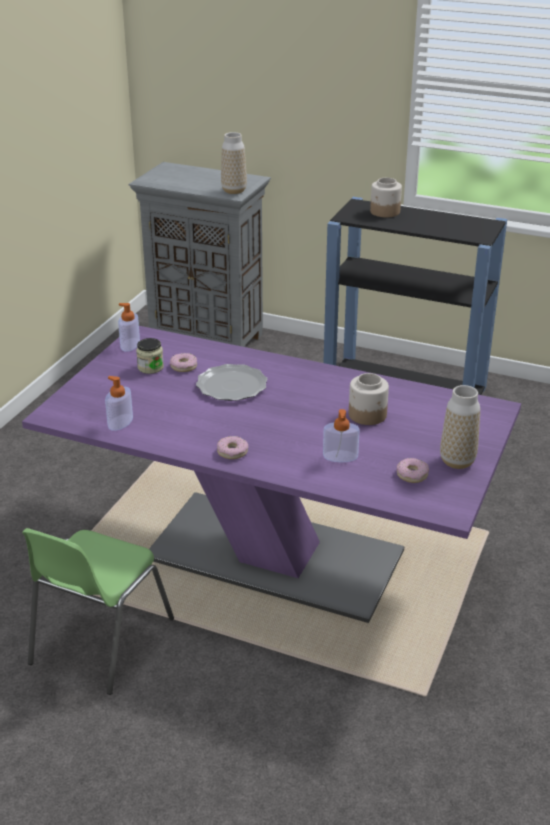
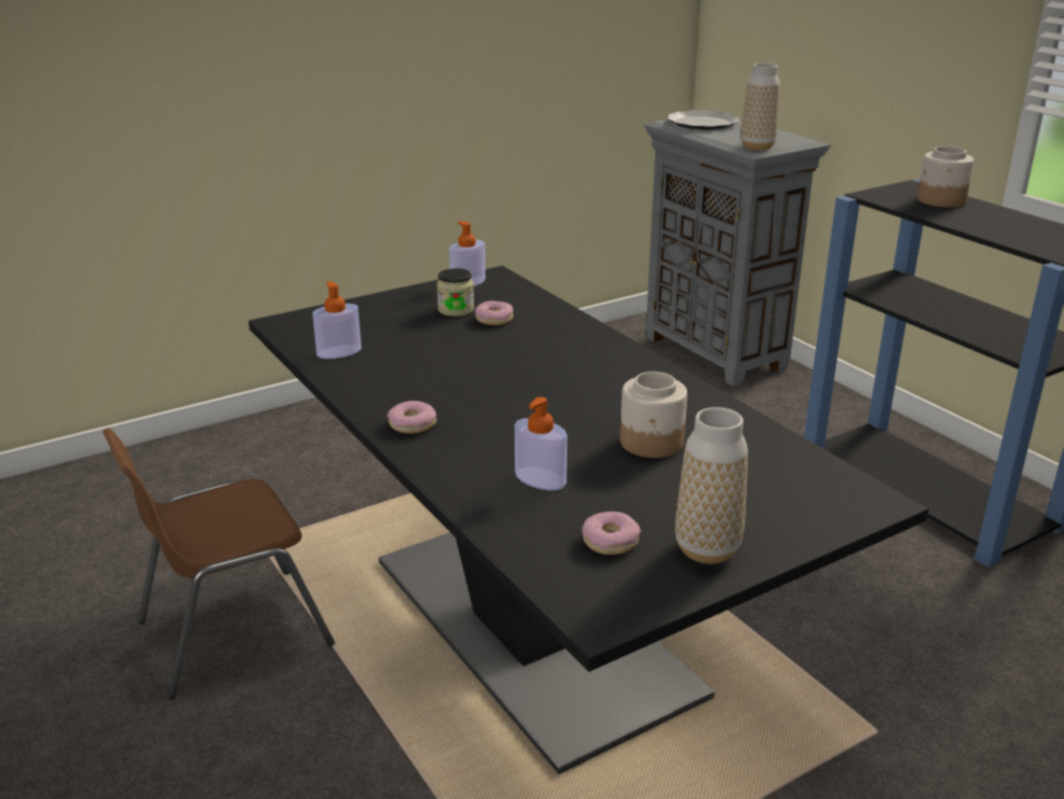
camera: 35 degrees right, 5 degrees down
(99, 641) = (230, 633): green chair -> brown chair
(232, 386) = (521, 354): plate -> plate (703, 123)
(275, 556) = (532, 626): purple dining table -> black dining table

